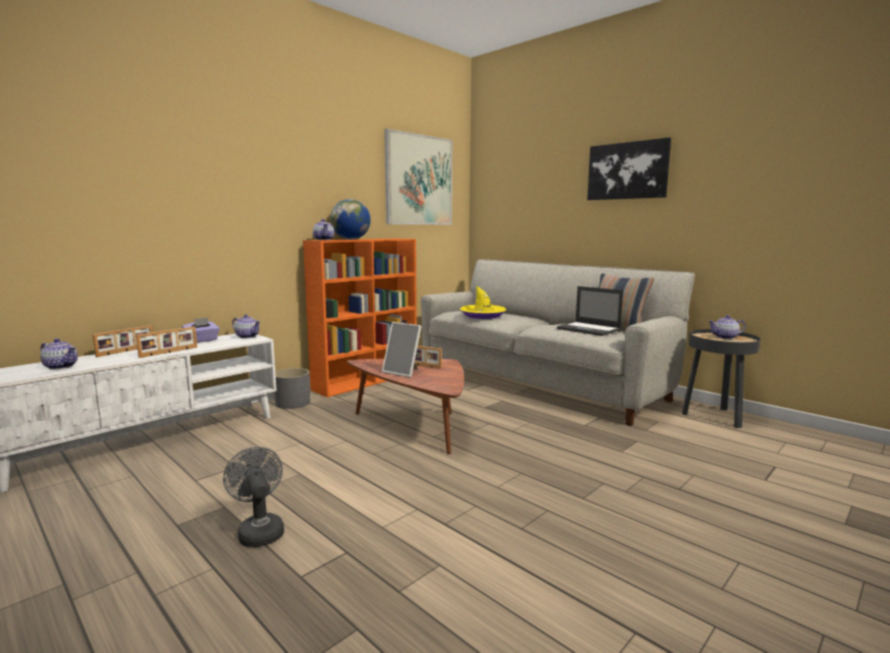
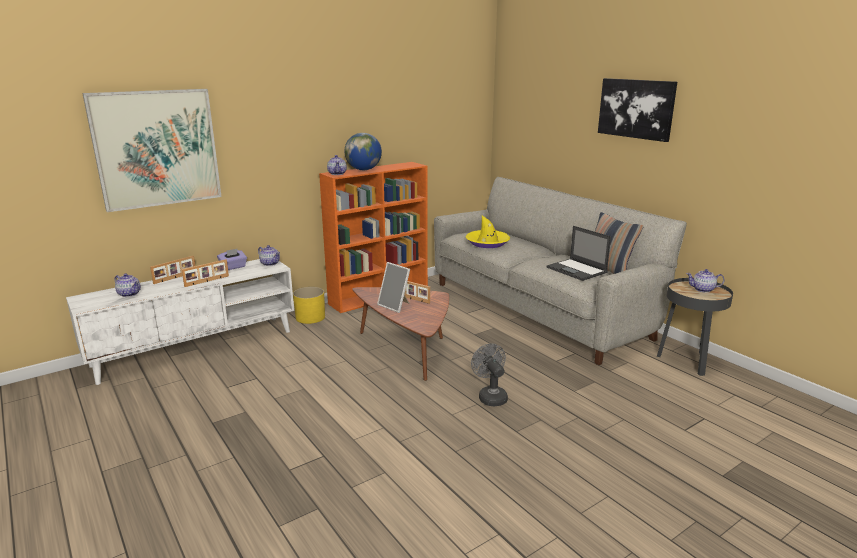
camera: 10 degrees right, 10 degrees up
(259, 531) = (267, 433): grey fan -> grey fan (490, 396)
(293, 403) = (310, 317): grey planter -> yellow planter
(419, 180) = (436, 101): picture -> picture (156, 148)

